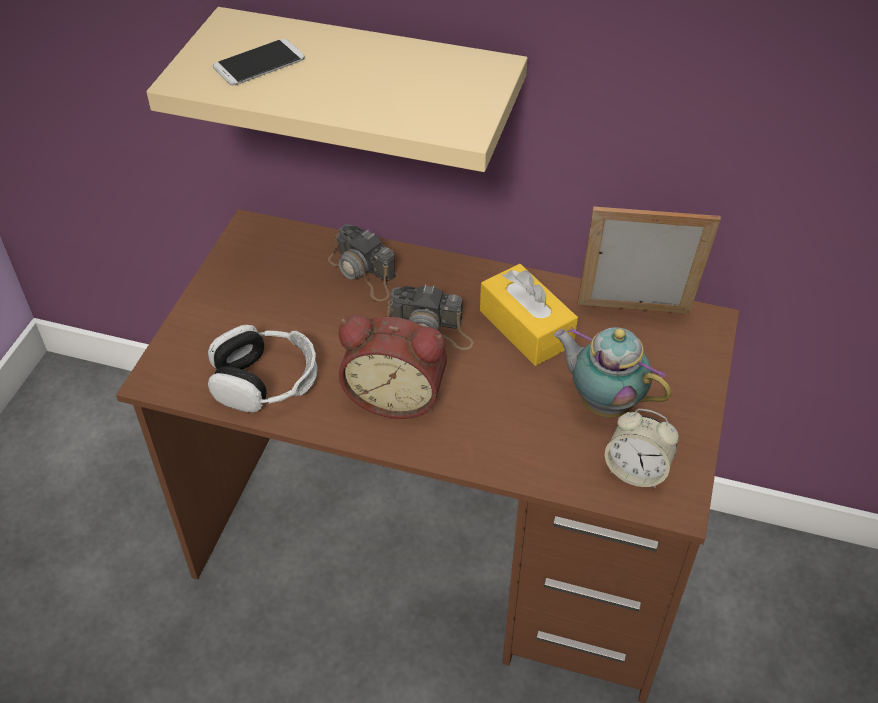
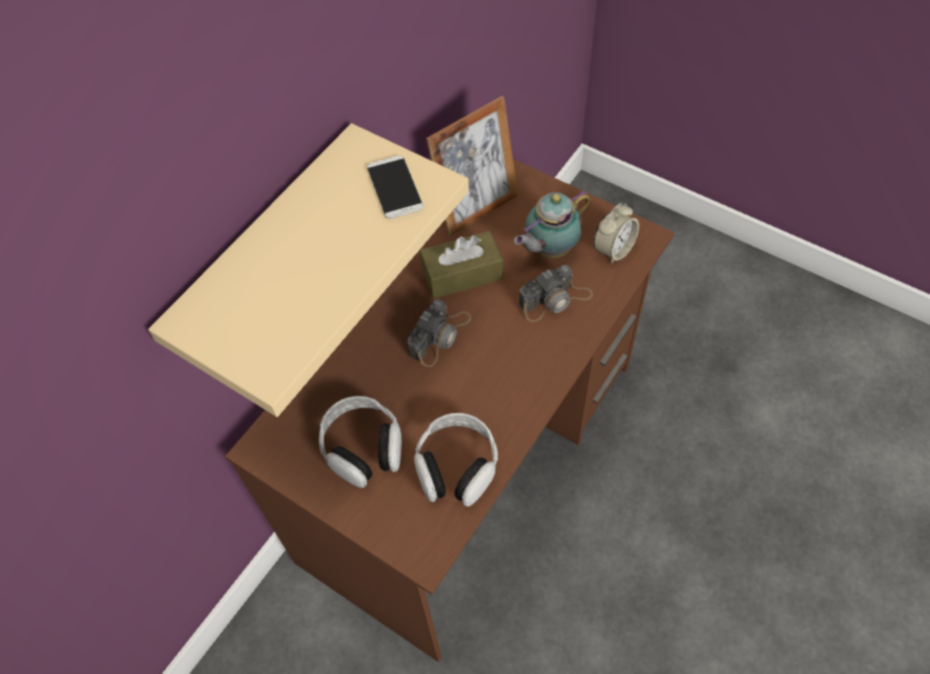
camera: 70 degrees left, 10 degrees up
(259, 63) = (272, 307): phone -> phone (394, 187)
(270, 301) = (363, 447): none -> headphones
(363, 272) = (356, 369): camera -> camera (555, 300)
(396, 395) = (502, 375): alarm clock -> none
(526, 327) = (462, 274): yellow tissue box -> brown tissue box
(633, 318) = (476, 208): picture frame -> picture frame turned 150 degrees counterclockwise

